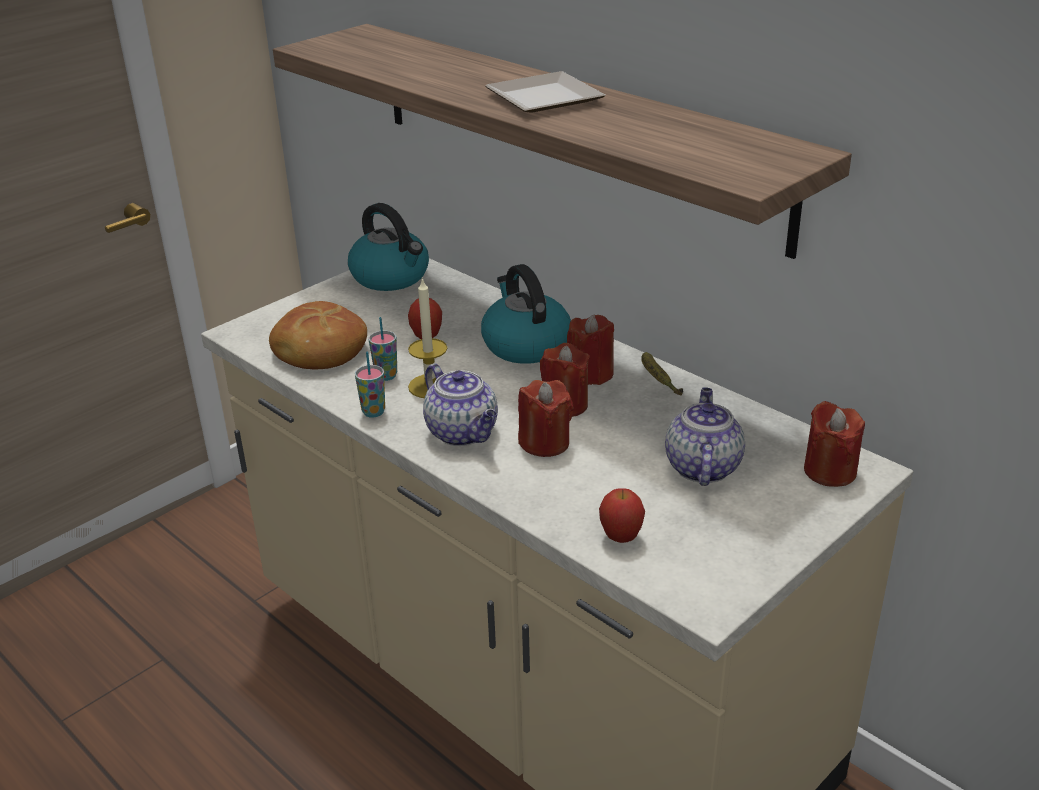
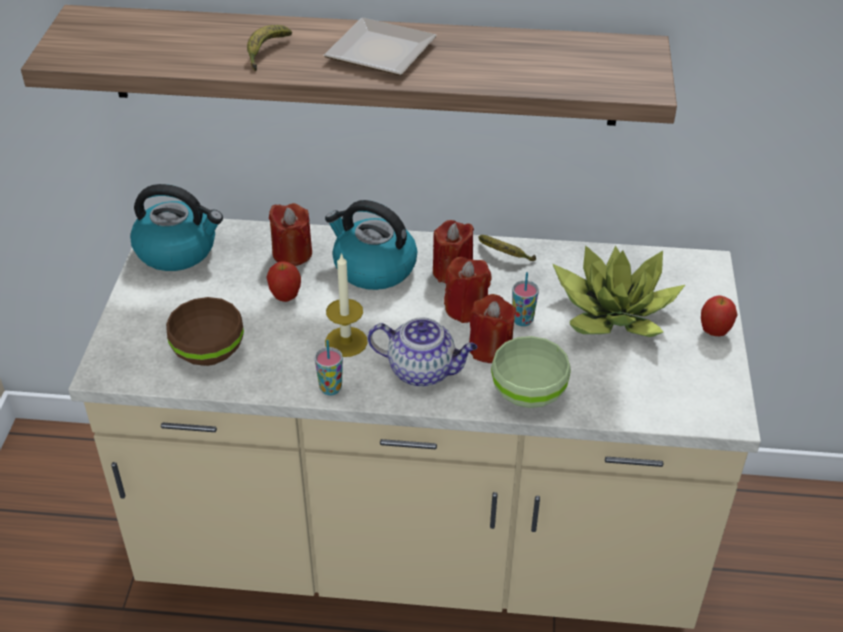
camera: 40 degrees left, 10 degrees up
(319, 351) = (208, 354): bread -> brown bowl
(386, 376) = (298, 350): cup -> cup (522, 320)
(453, 78) = (266, 53): none -> banana
(531, 490) = (527, 393): none -> green bowl
(621, 538) = (625, 397): apple -> apple (714, 332)
(701, 467) = (612, 313): teapot -> potted plant
(830, 471) = (688, 276): red candle -> red candle (292, 253)

